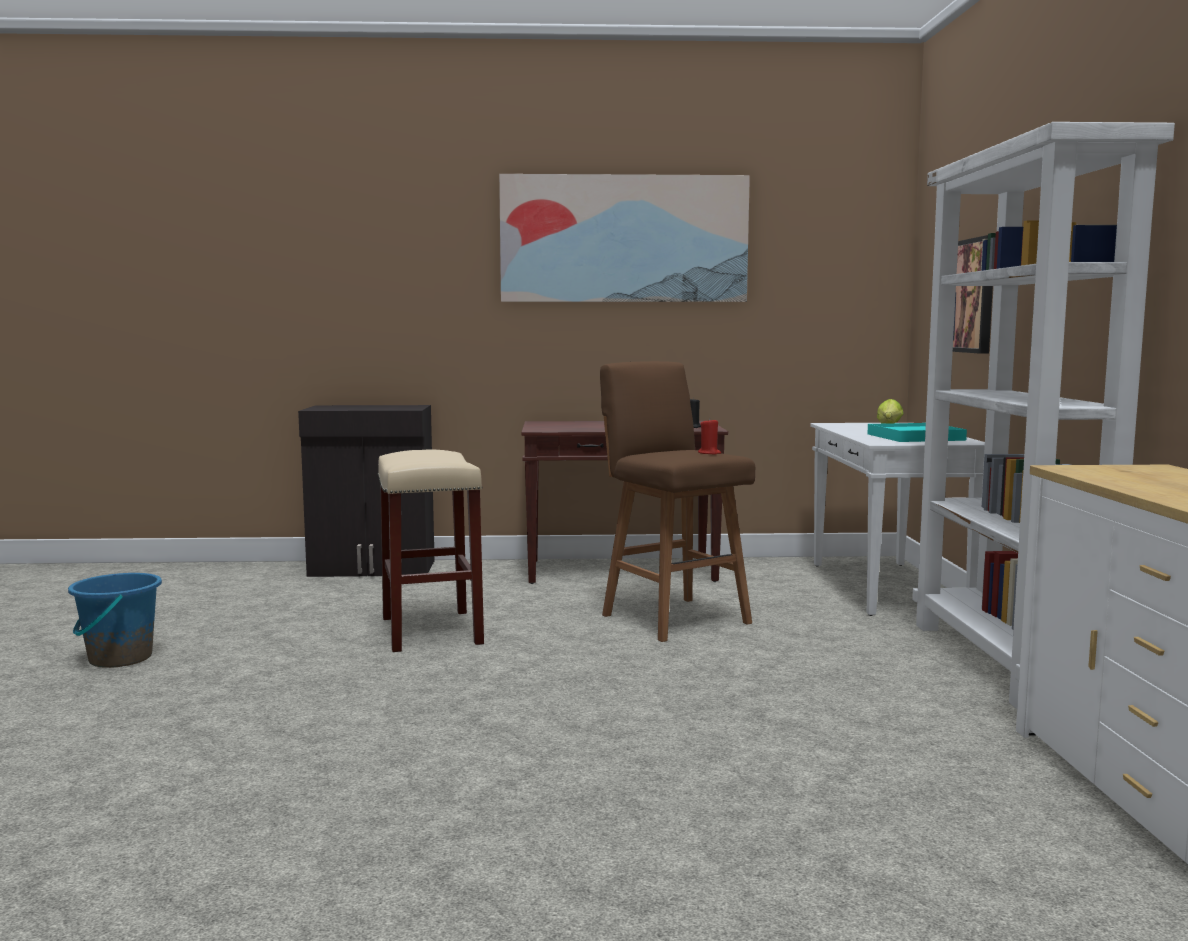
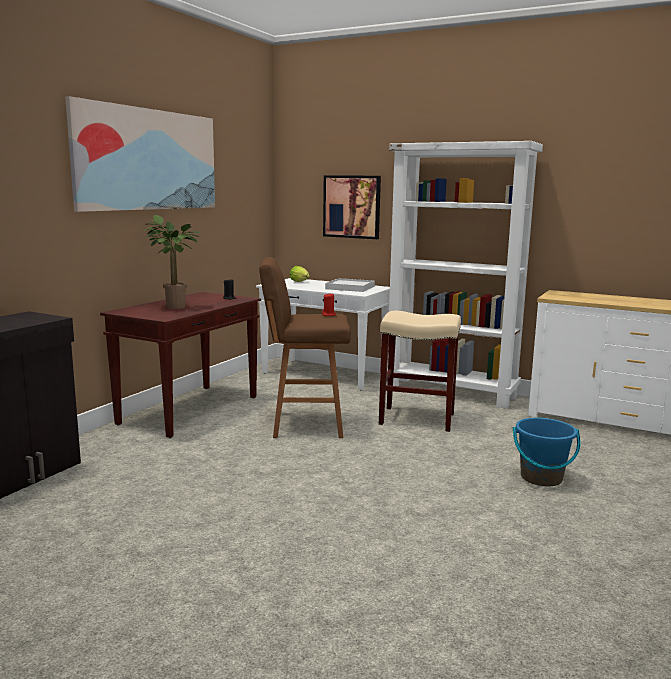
camera: 60 degrees left, 5 degrees up
(120, 658) = (97, 641): blue bucket -> blue bucket (541, 478)
(432, 631) = (229, 490): beige stool -> beige stool (418, 419)
(595, 425) = (172, 307): none -> potted plant
(915, 437) = (350, 287): turquoise tray -> white tray

